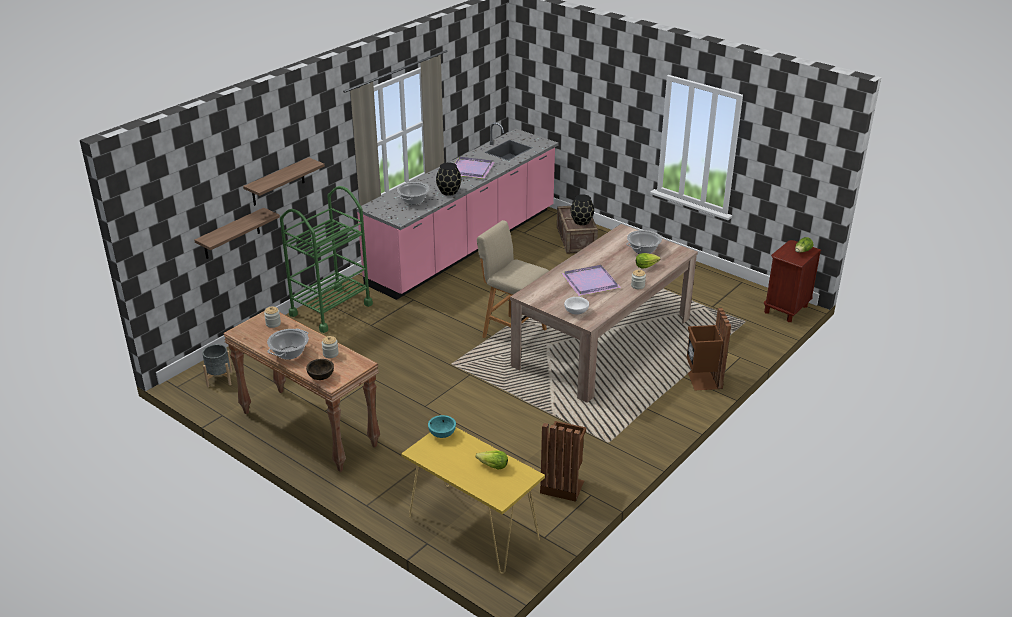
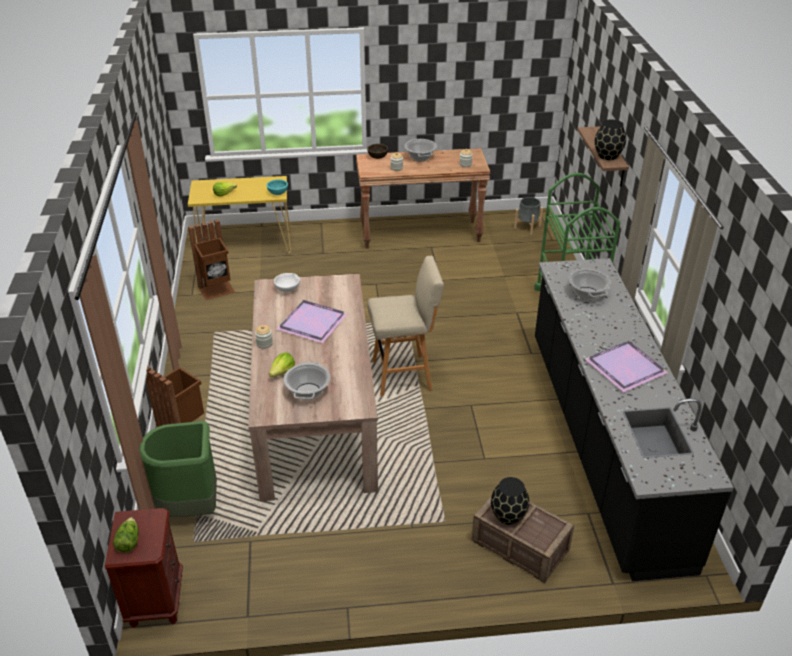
camera: 135 degrees right, 5 degrees up
(231, 234) = (589, 157): shelf -> none
(449, 192) = (581, 323): black vase -> black vase (607, 156)
(464, 246) = (603, 444): pink counter -> black counter
(734, 337) = (190, 508): none -> green trash can

